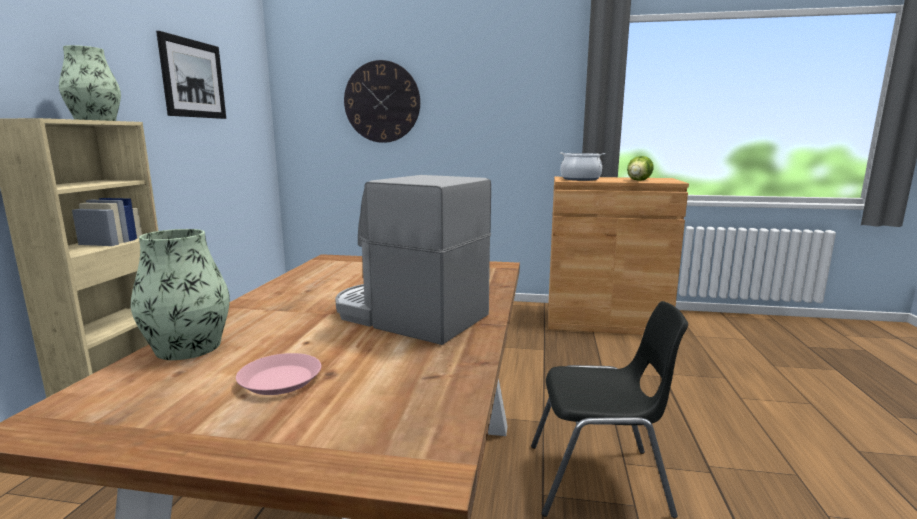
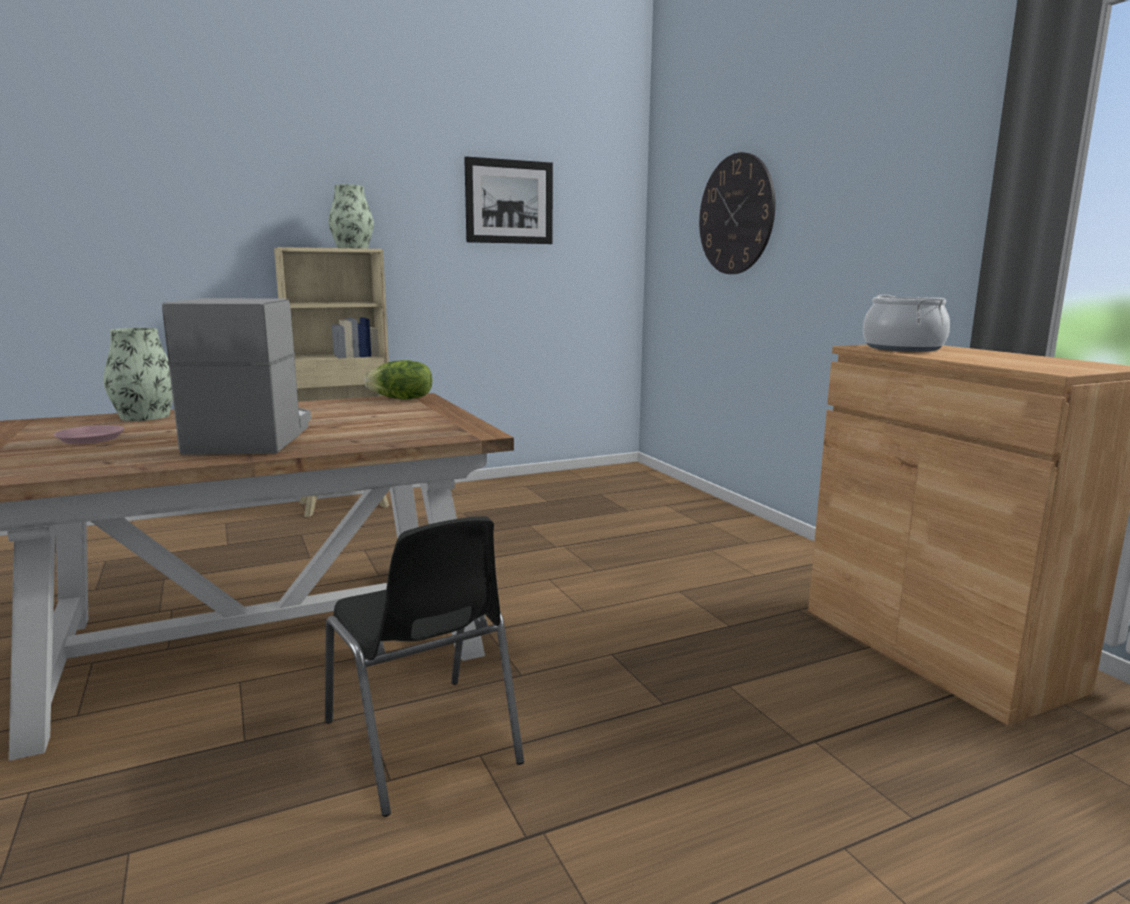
camera: 55 degrees right, 0 degrees up
(639, 180) = (996, 361): lettuce -> lettuce (402, 399)

